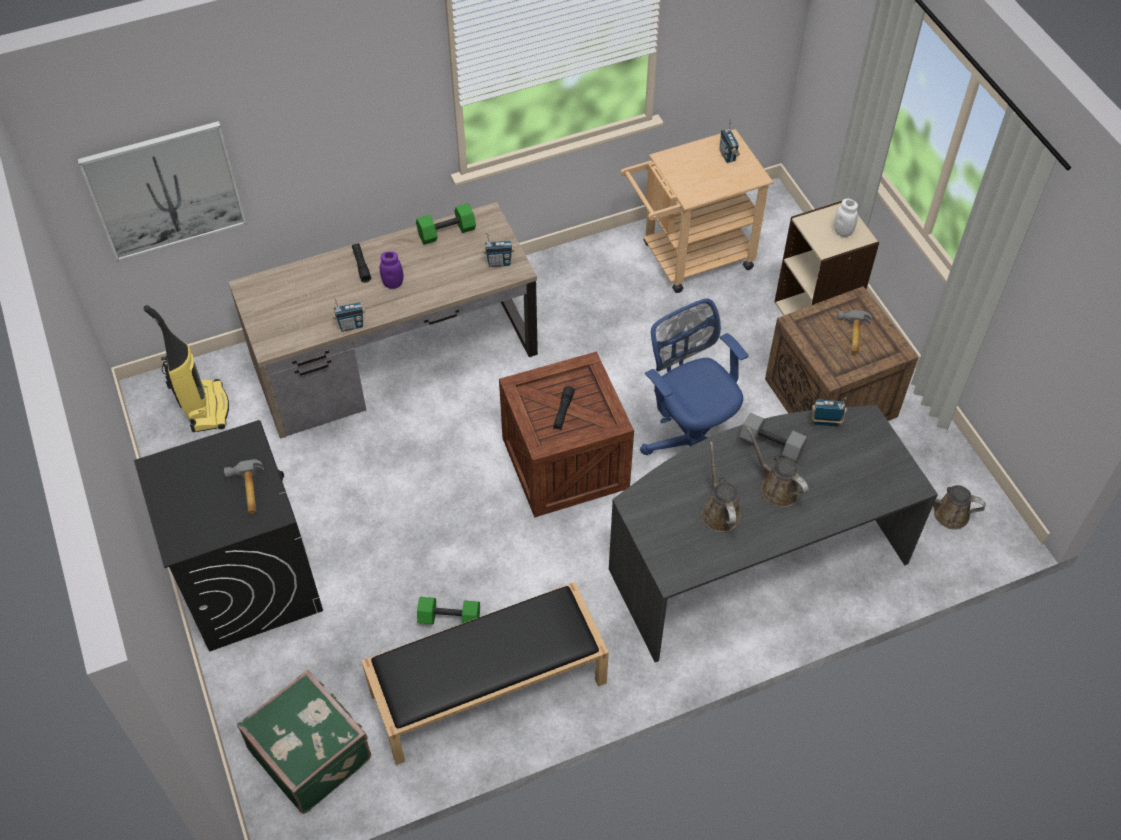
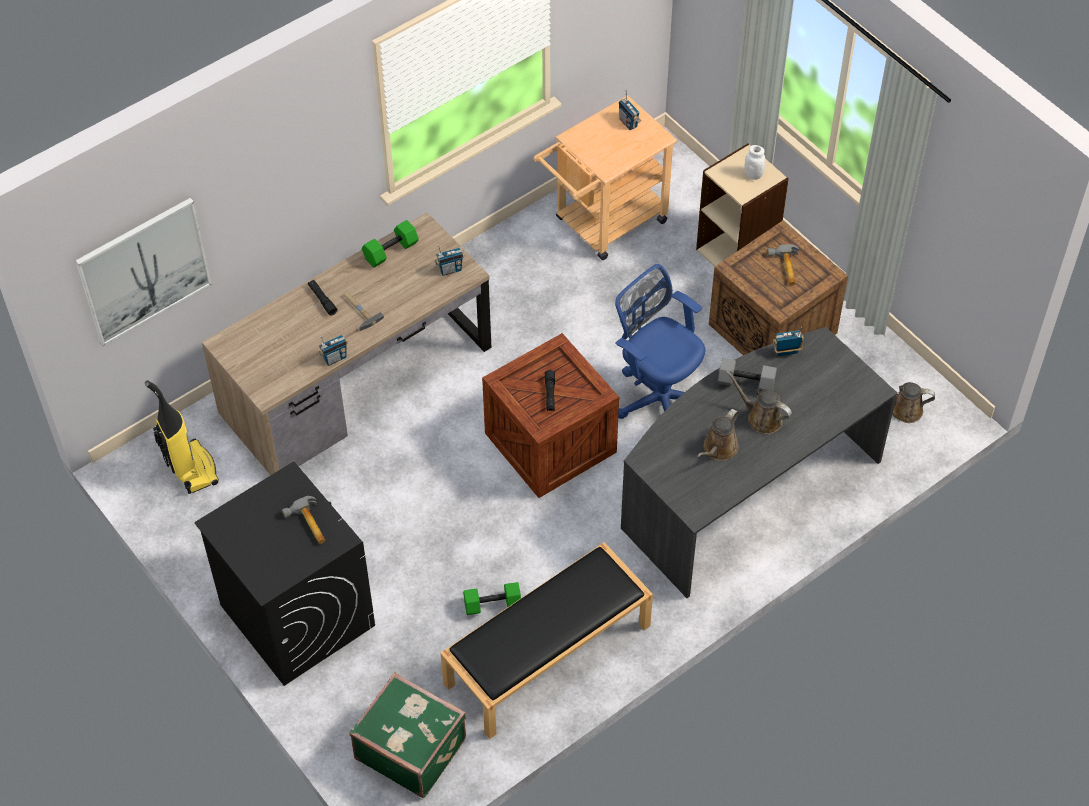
camera: 15 degrees left, 0 degrees up
(393, 283) = (358, 311): purple jar -> hammer
(719, 511) = (718, 449): brown watering can -> brown watering can turned 120 degrees counterclockwise

